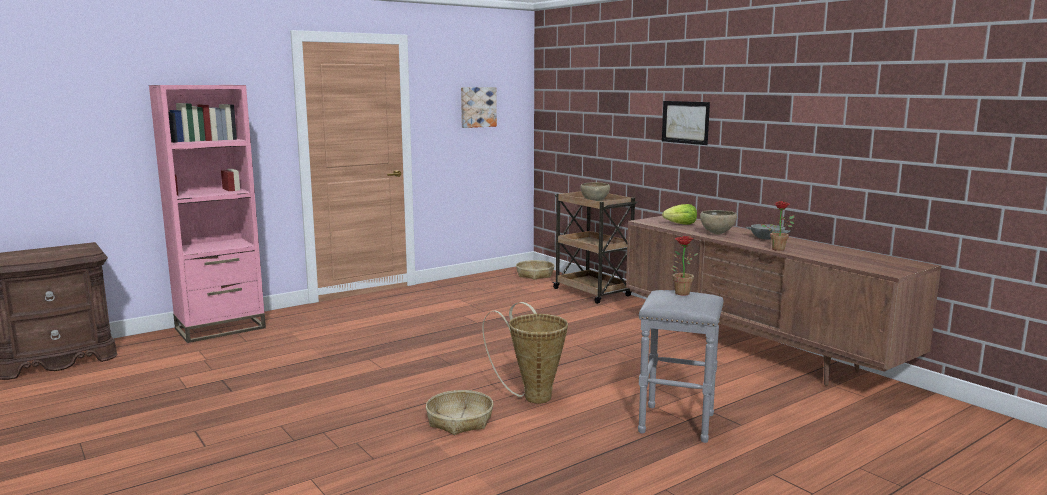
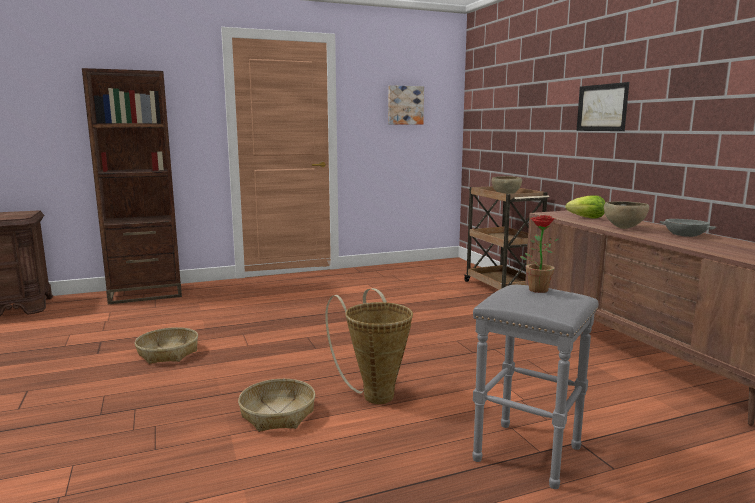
camera: 15 degrees right, 0 degrees up
(220, 328) = (146, 294): pink bookcase -> brown bookcase
(535, 275) = (454, 267): basket -> basket (168, 353)
(779, 248) = (696, 246): potted plant -> none

